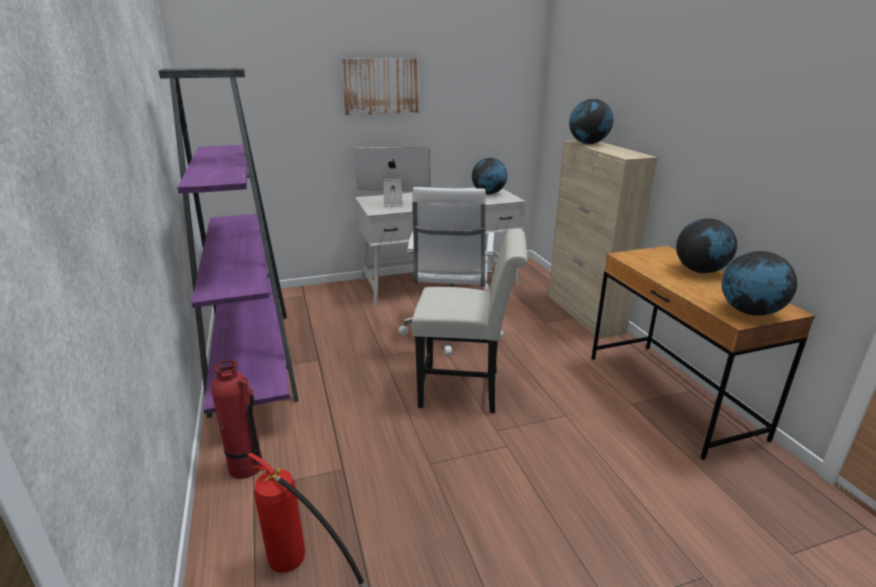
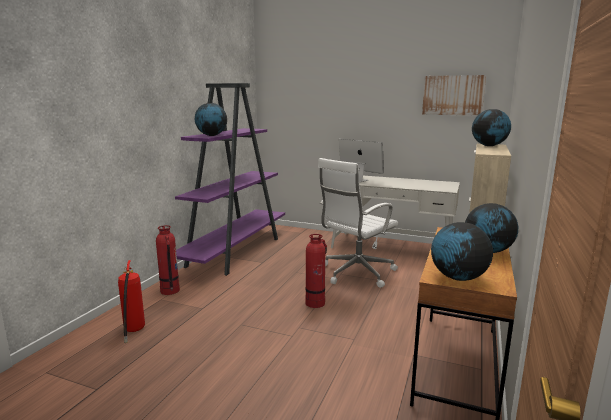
camera: 40 degrees right, 10 degrees down
(381, 86) = (371, 101): picture -> picture (453, 95)
(467, 389) = (315, 303): white chair -> fire extinguisher
(488, 193) = (439, 185): globe -> globe (211, 135)

